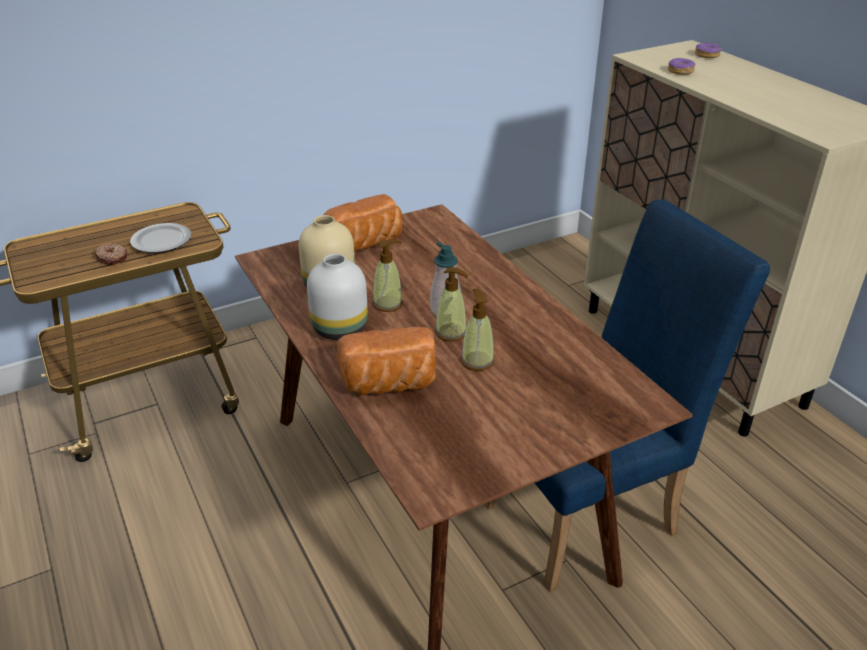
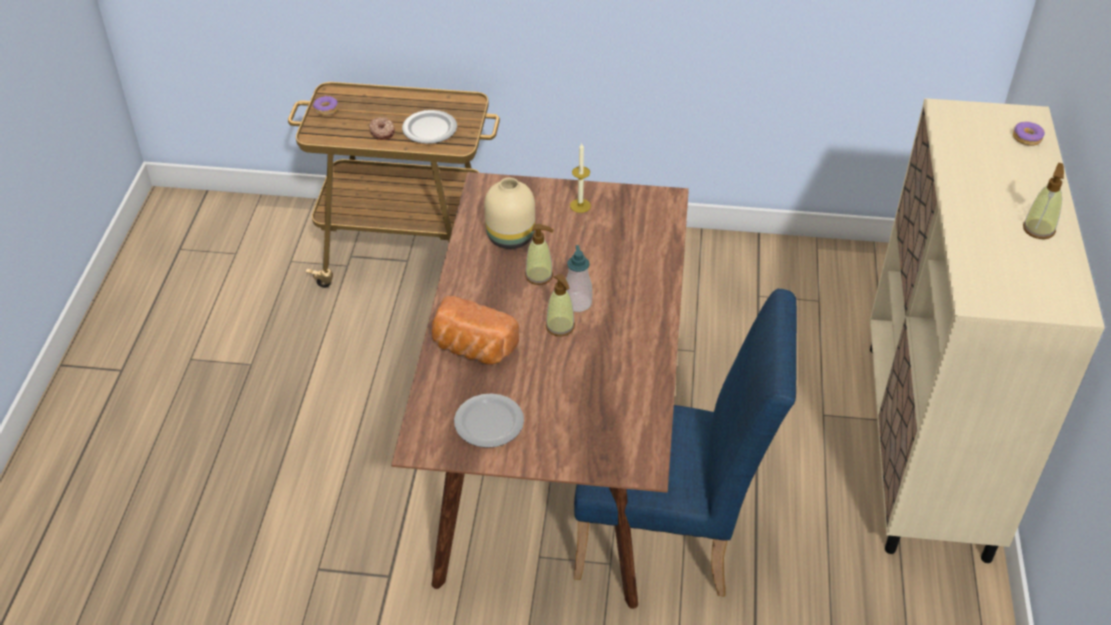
camera: 35 degrees right, 10 degrees up
(341, 329) = (483, 283): white vase -> none
(367, 243) = (580, 205): bread -> candle
(477, 361) = (554, 361): soap dispenser -> soap dispenser (1038, 229)
(477, 439) = (489, 423): none -> plate
(680, 71) = (960, 151): donut -> donut (326, 109)

